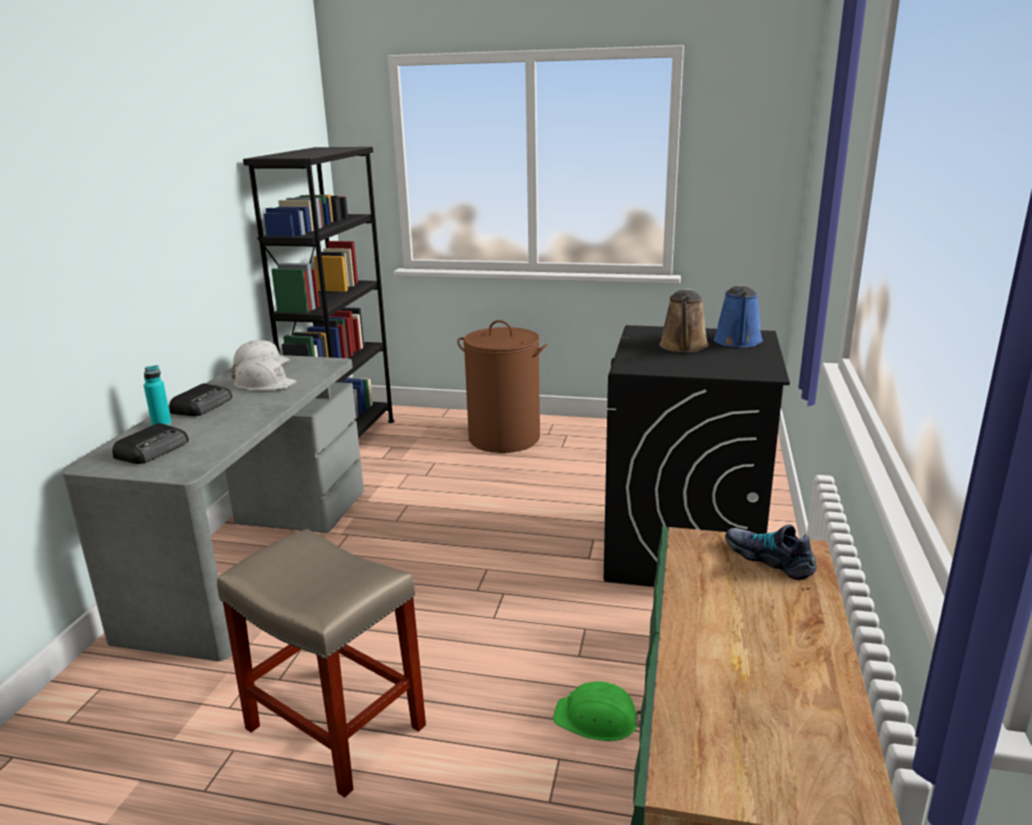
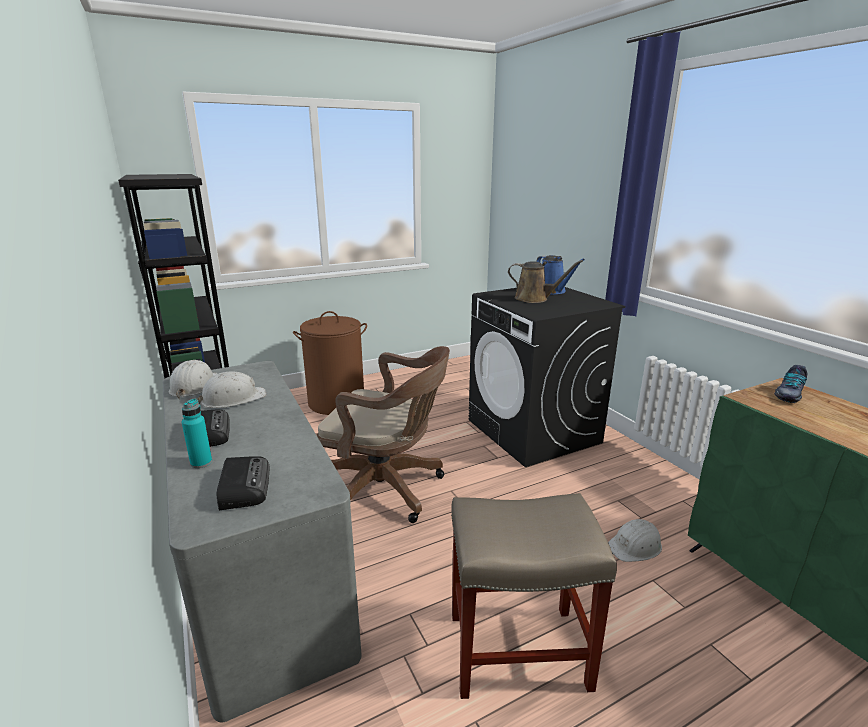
camera: 40 degrees left, 0 degrees up
(430, 541) = (387, 489): none -> brown office chair
(597, 719) = (635, 546): green hard hat -> white hard hat
(683, 347) = (534, 299): brown watering can -> brown watering can turned 45 degrees counterclockwise
(769, 559) = (788, 394): shoe -> shoe turned 60 degrees counterclockwise

